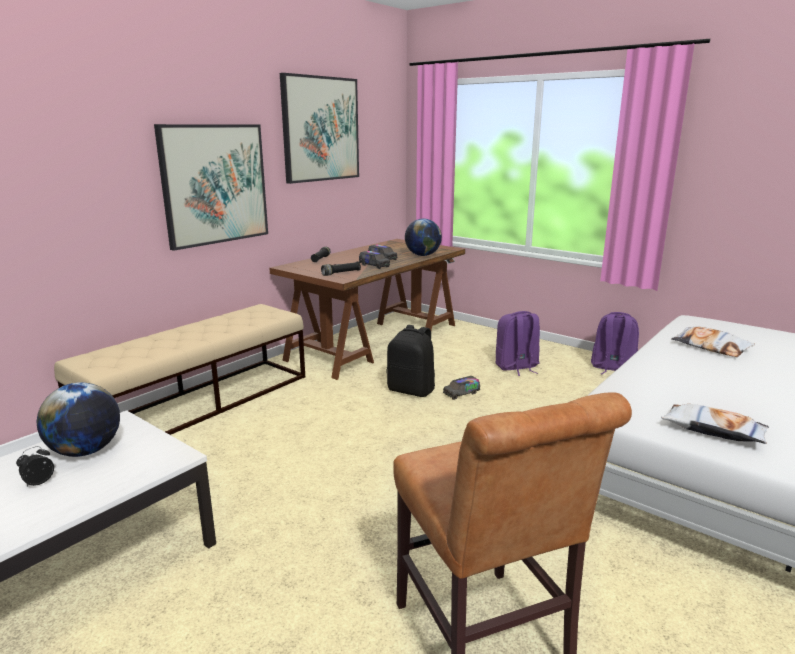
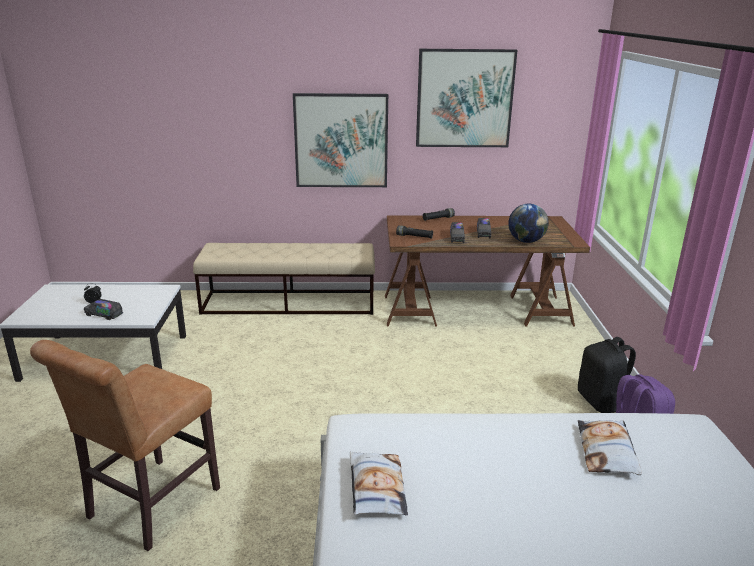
camera: 50 degrees right, 5 degrees up
(86, 451) = (129, 297): globe -> none
(412, 390) = (416, 360): black backpack -> black backpack (601, 402)
(461, 393) = (443, 382): toy truck -> toy truck (104, 315)
(516, 367) = (539, 388): purple backpack -> none

